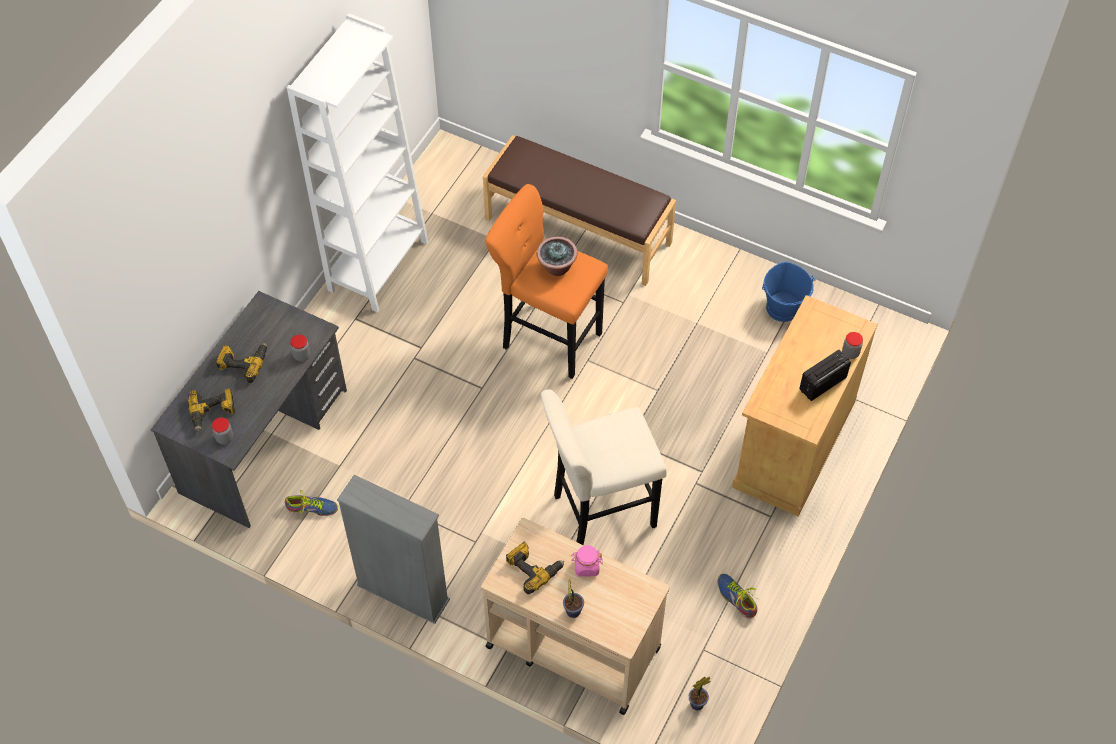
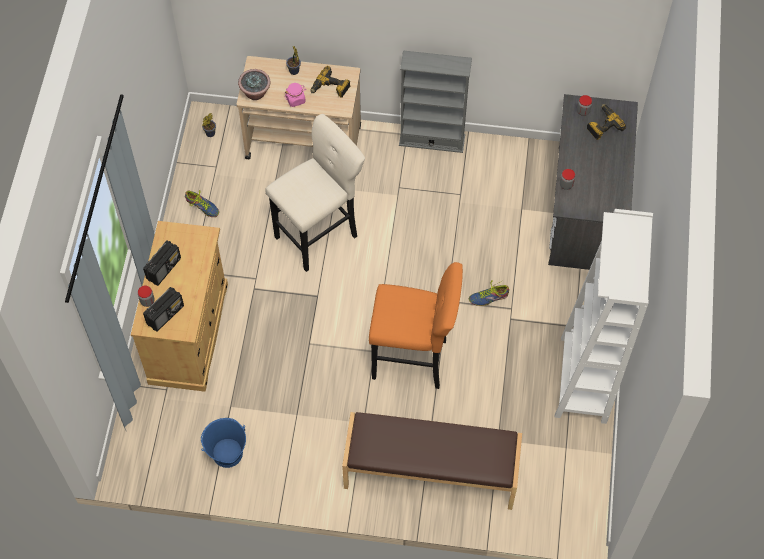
camera: 160 degrees right, 5 degrees up
(243, 362) = (605, 166): power drill -> none
(312, 508) = (524, 174): shoe -> shoe (489, 297)
(556, 267) = (408, 316): potted plant -> potted plant (255, 93)
(832, 332) = (165, 314): none -> radio

